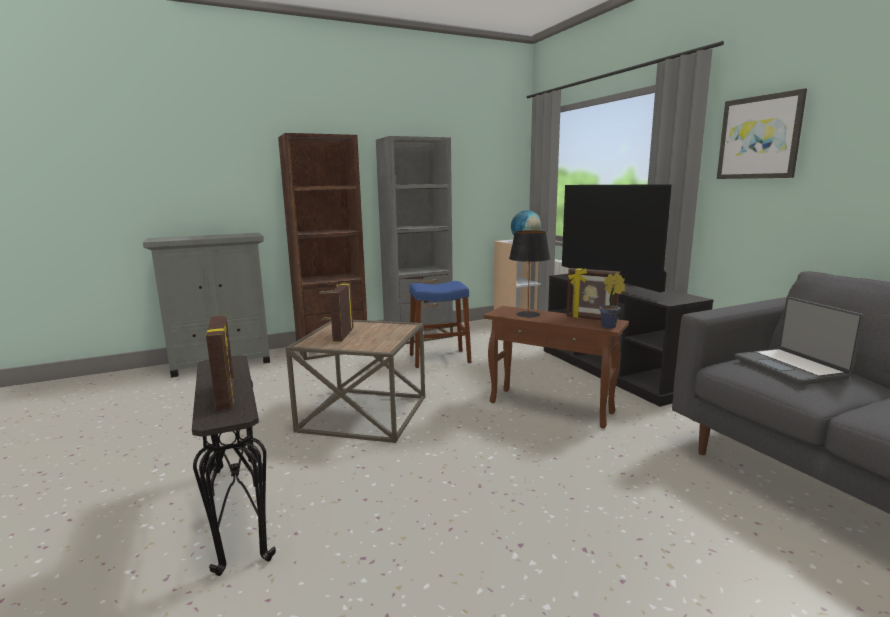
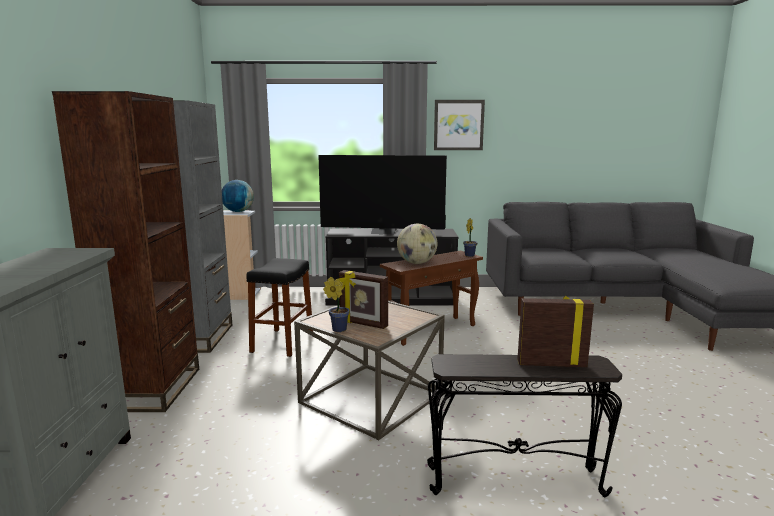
camera: 65 degrees left, 0 degrees up
(322, 330) = (337, 329): none -> potted plant
(439, 358) = (282, 342): blue stool -> black stool
(528, 314) = (417, 263): black table lamp -> globe
(590, 319) = (447, 254): picture frame -> none
(791, 368) = (546, 251): laptop -> none

